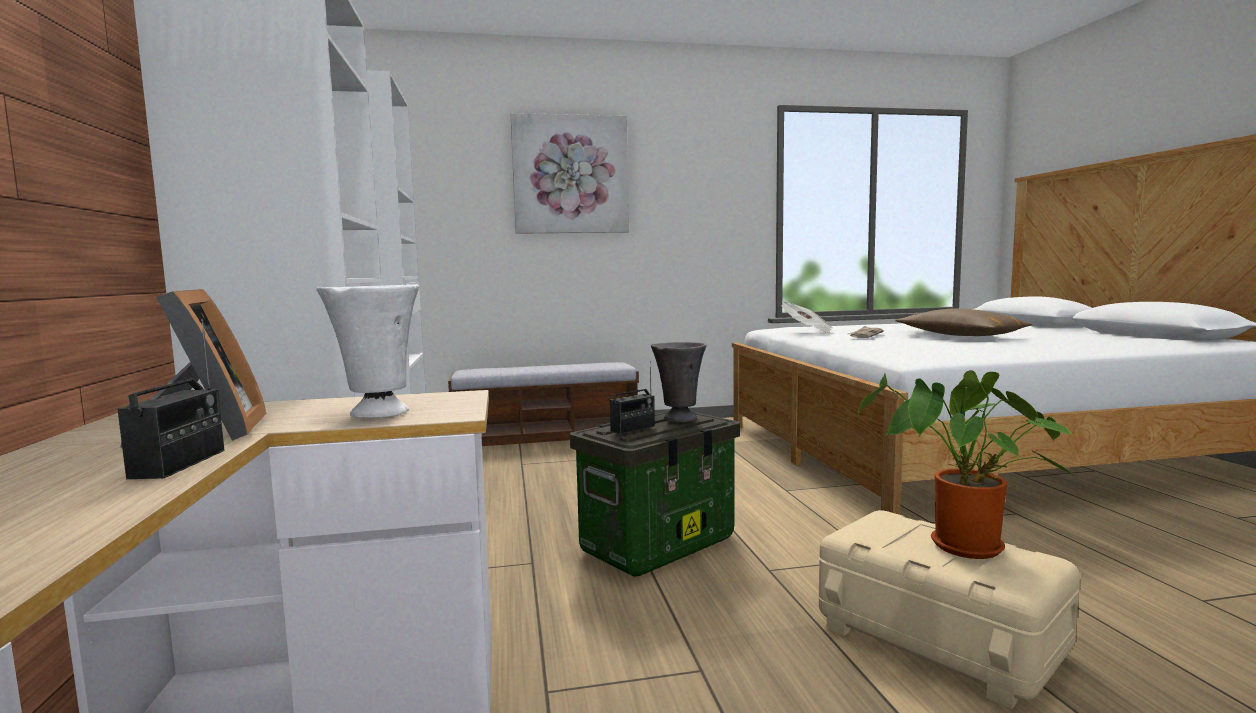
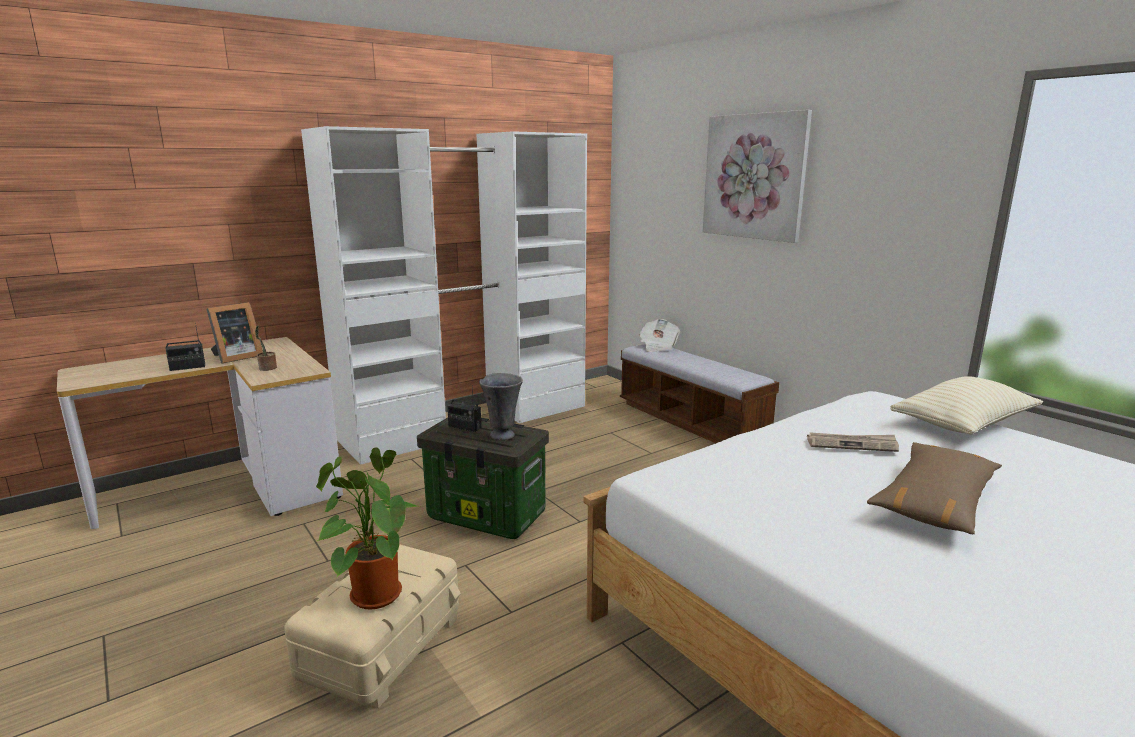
camera: 65 degrees right, 10 degrees up
(377, 413) = (267, 368): white vase -> potted plant
(807, 331) = (843, 414): newspaper -> newspaper (658, 347)
(837, 326) = (963, 425): none -> beige pillow

